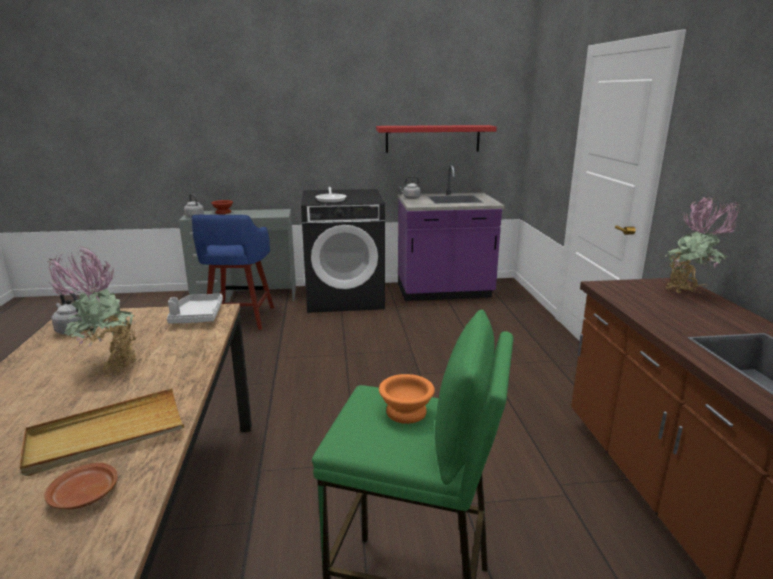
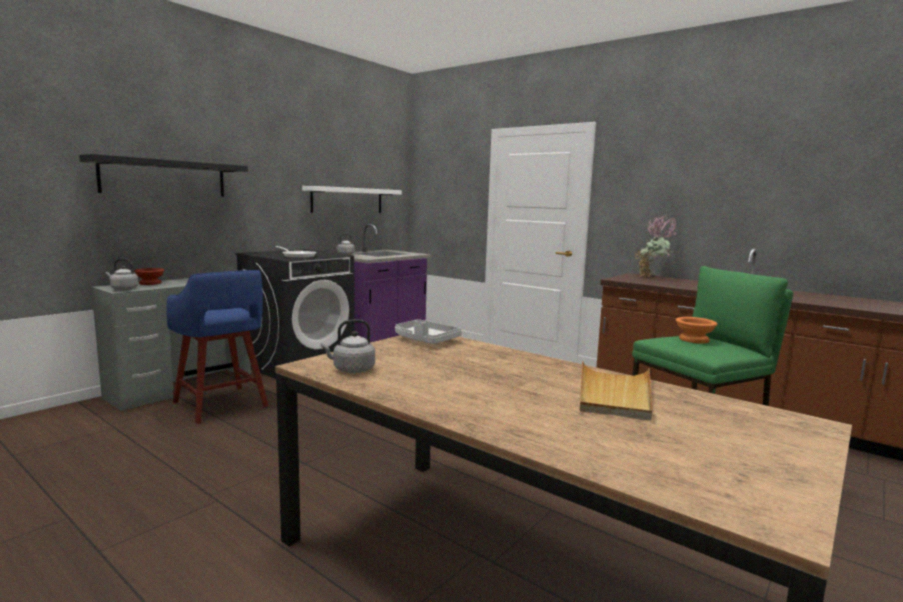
camera: 45 degrees left, 10 degrees down
(84, 496) = (702, 411): brown plate -> none
(109, 367) = (479, 375): potted plant -> none
(242, 126) = (165, 178): none -> black shelf
(433, 138) = (347, 200): red shelf -> white shelf

